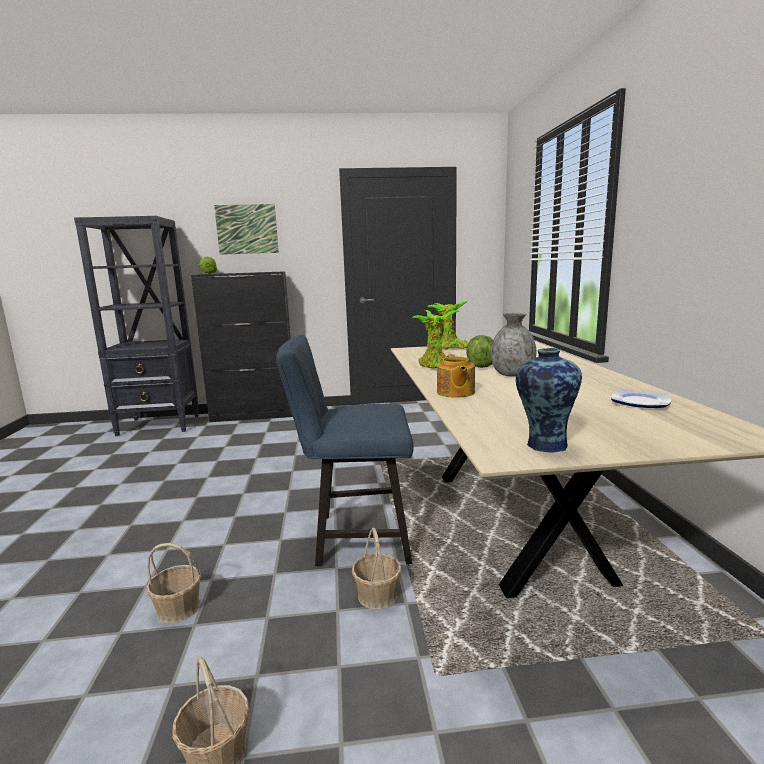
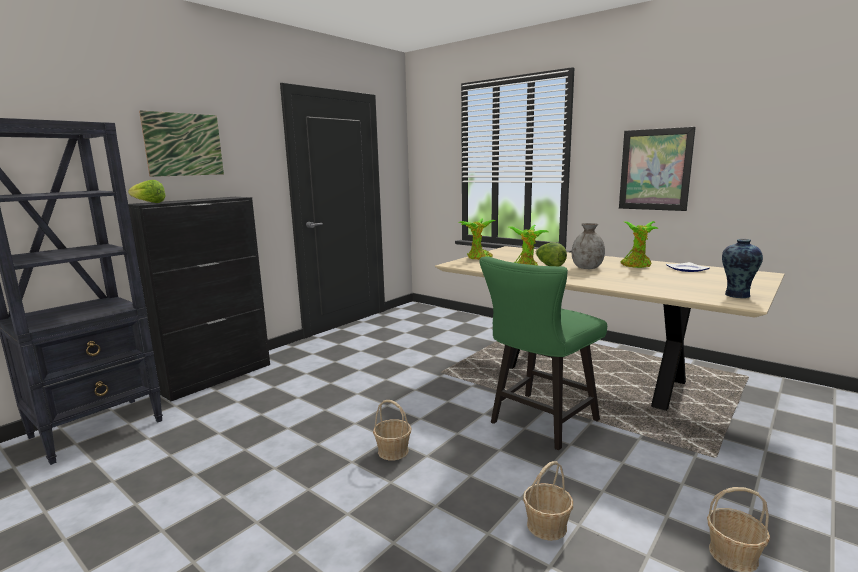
camera: 45 degrees left, 0 degrees up
(354, 537) = (539, 423): blue chair -> green chair
(377, 595) = (621, 443): basket -> basket (393, 451)
(455, 392) = (606, 283): teapot -> none
(585, 384) = (636, 266): none -> potted plant
(696, 235) = (655, 169): none -> picture

